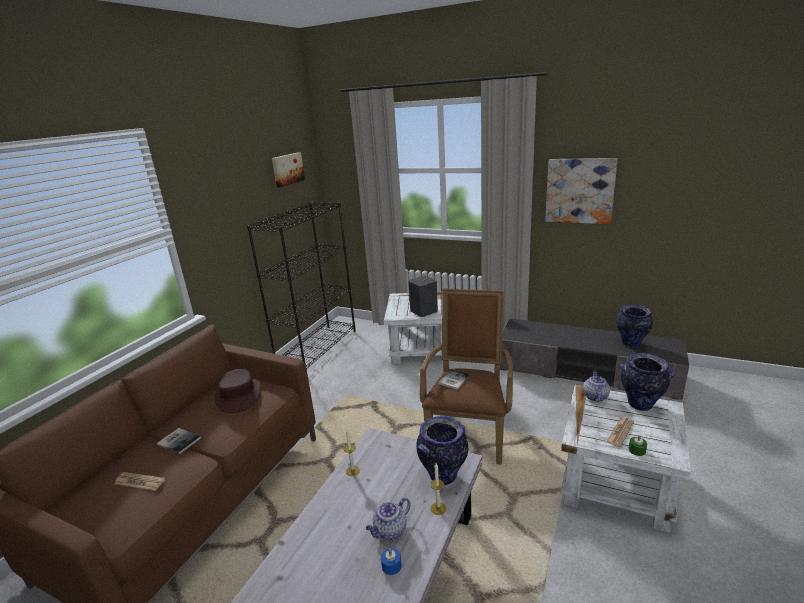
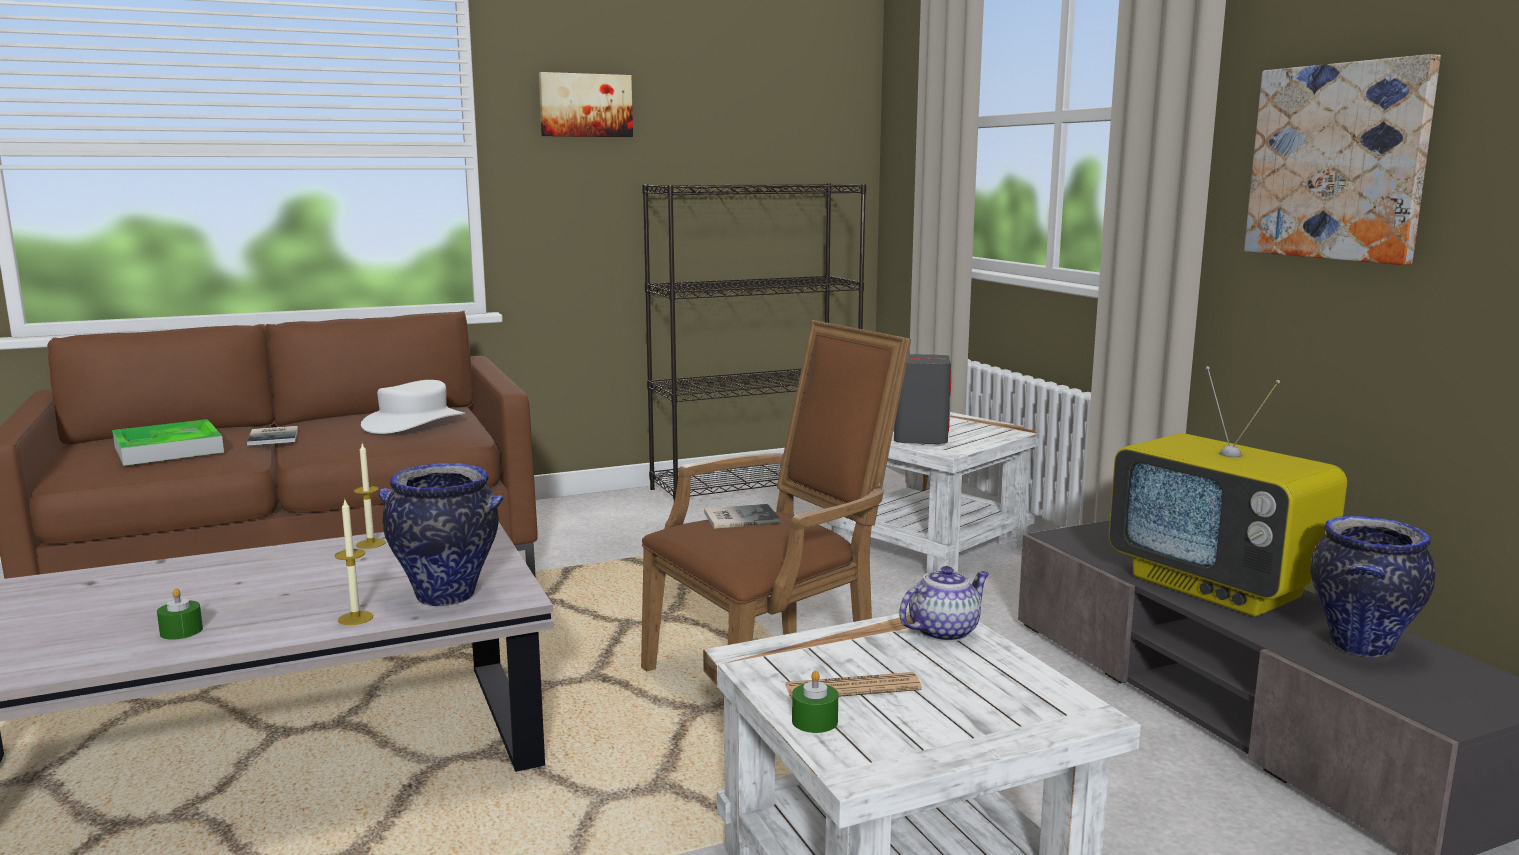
camera: 40 degrees right, 10 degrees down
(139, 482) = (168, 449): newspaper -> tray
(238, 396) = (414, 422): brown hat -> white hat
(287, 169) = (785, 105): picture -> picture (585, 105)
(390, 531) = (259, 607): teapot -> none
(391, 565) = (181, 631): blue candle -> green candle
(574, 337) = (1218, 587): none -> television
(641, 404) = (1017, 681): vase -> none

